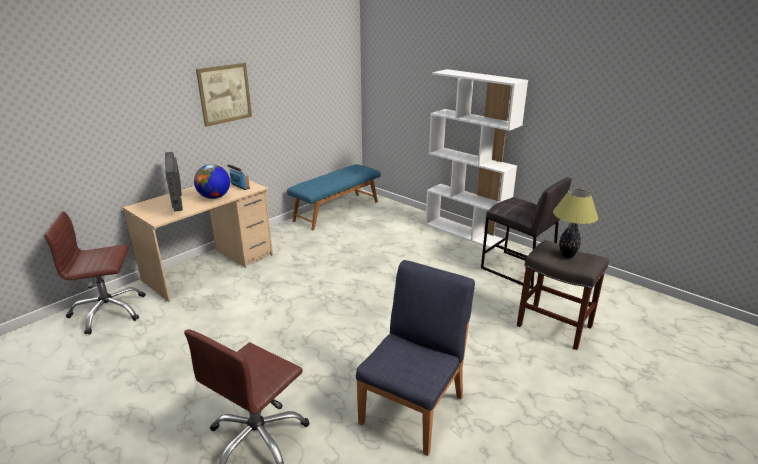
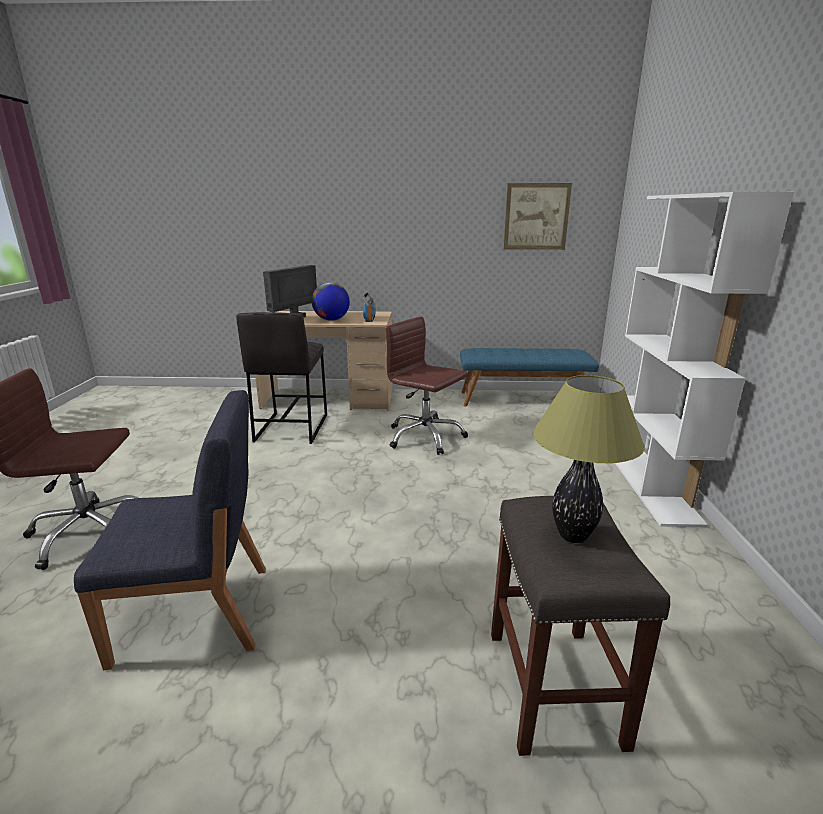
camera: 50 degrees right, 5 degrees down
(108, 311) = (223, 398): brown office chair -> brown office chair (425, 437)
(225, 94) = (395, 218): picture -> picture (536, 217)
(517, 270) = (649, 570): grey stool -> grey stool (291, 428)

